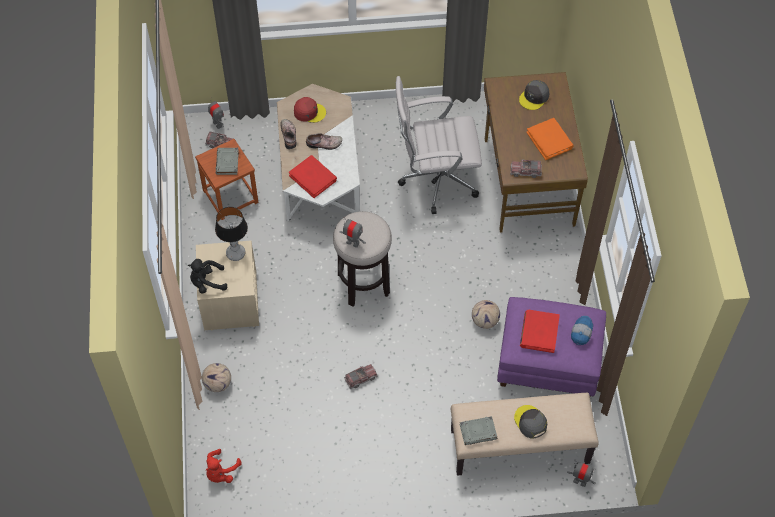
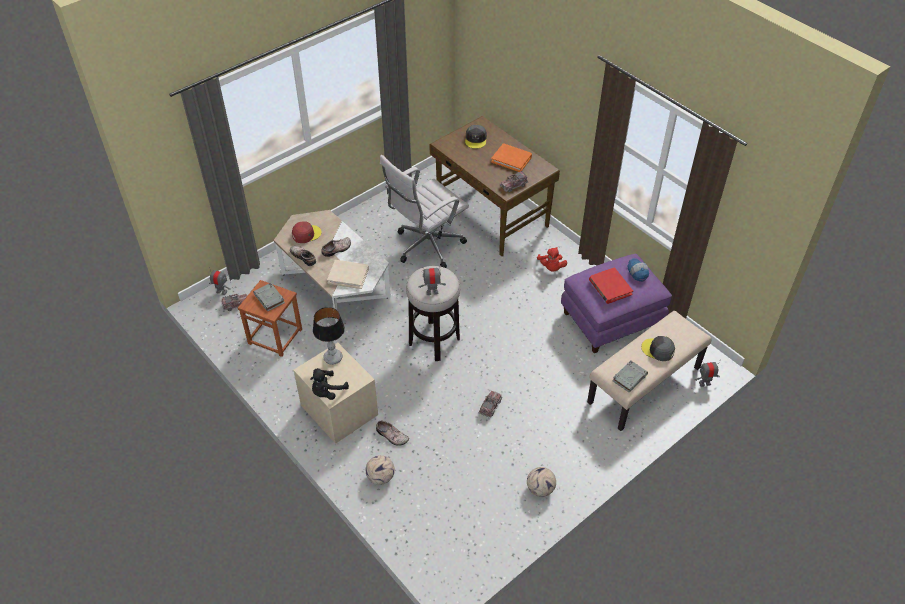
camera: 35 degrees left, 10 degrees down
(221, 472) = (441, 543): red plush toy -> red plush toy (551, 267)
(255, 352) = (391, 436): none -> shoe
(313, 177) = (348, 275): red book -> beige book
(485, 321) = (544, 317): football -> football (540, 489)

